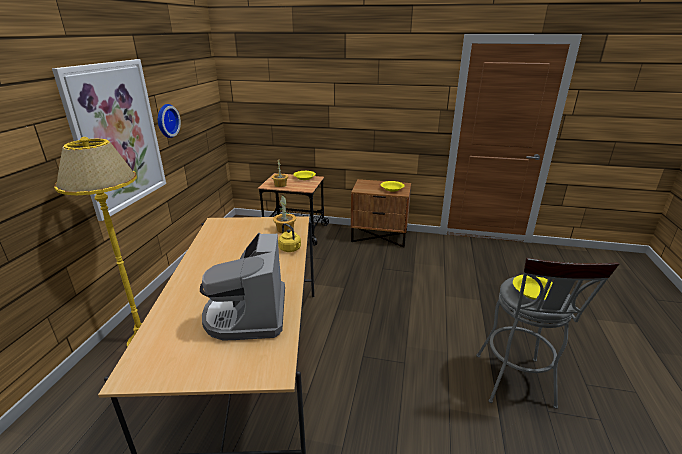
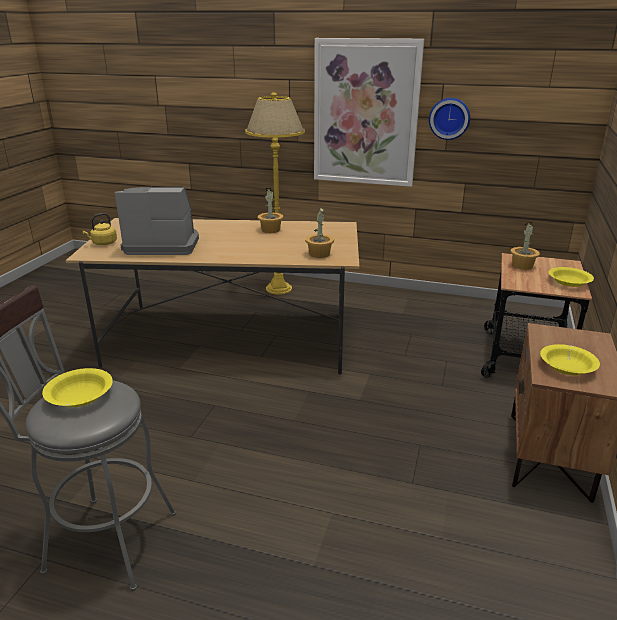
camera: 95 degrees right, 0 degrees up
(217, 253) = (270, 230): none -> potted plant
(291, 249) = (268, 257): yellow kettle -> yellow kettle (103, 243)

